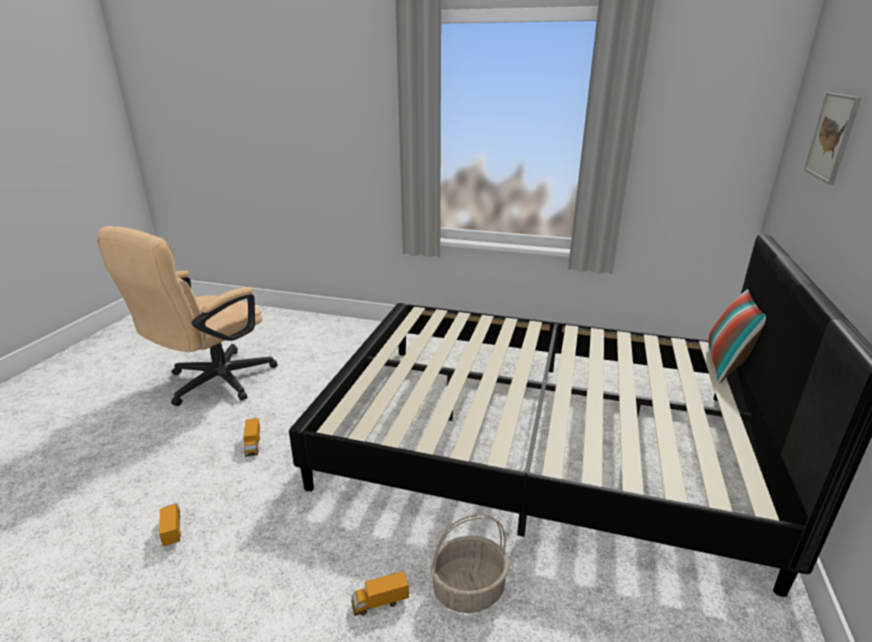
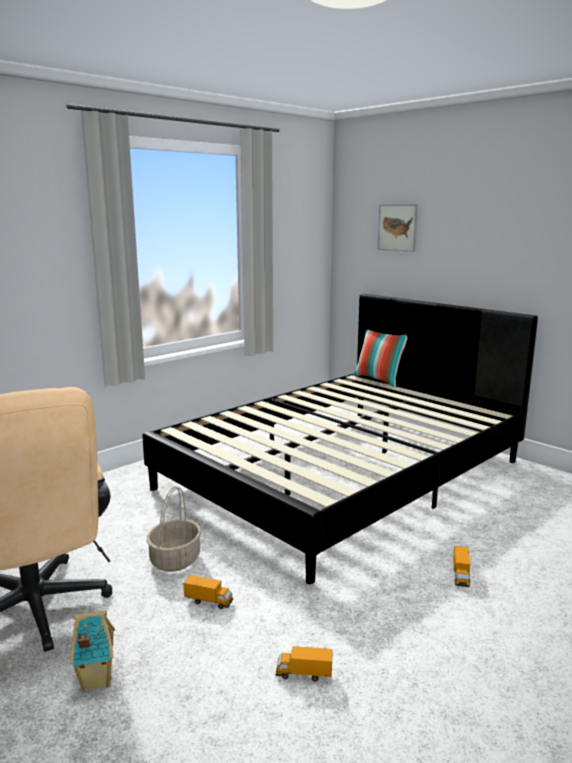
camera: 60 degrees left, 10 degrees down
(151, 435) = (95, 679): none -> toy house
(469, 589) = (466, 540): basket -> basket (175, 559)

